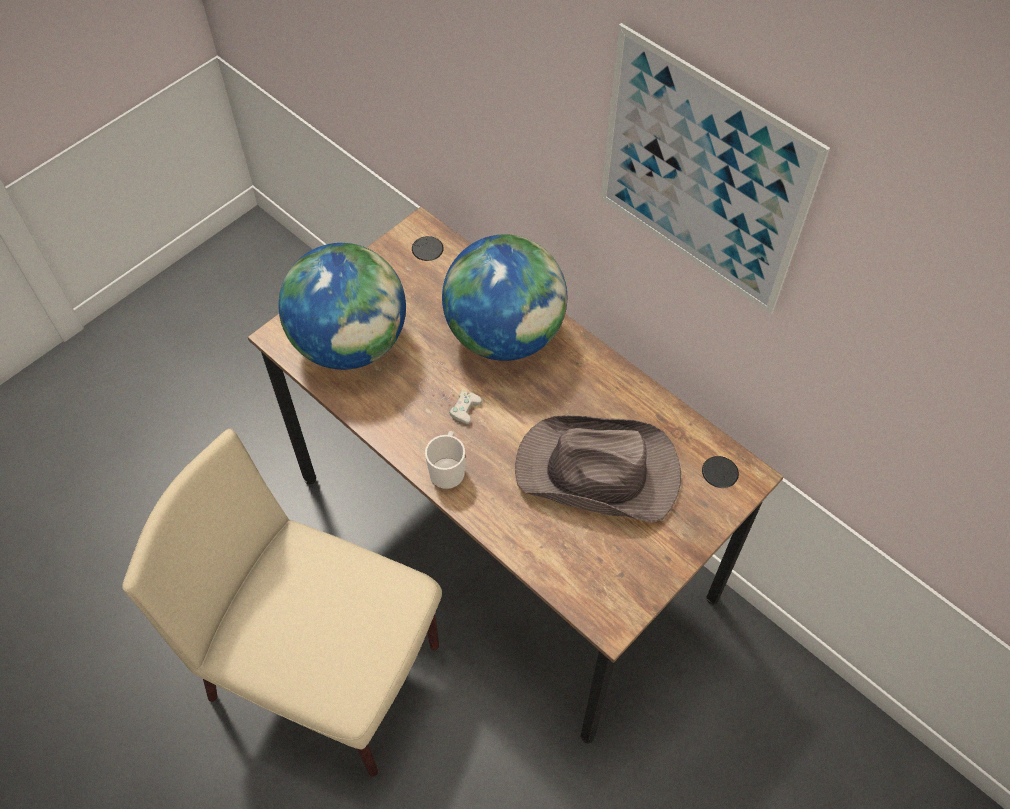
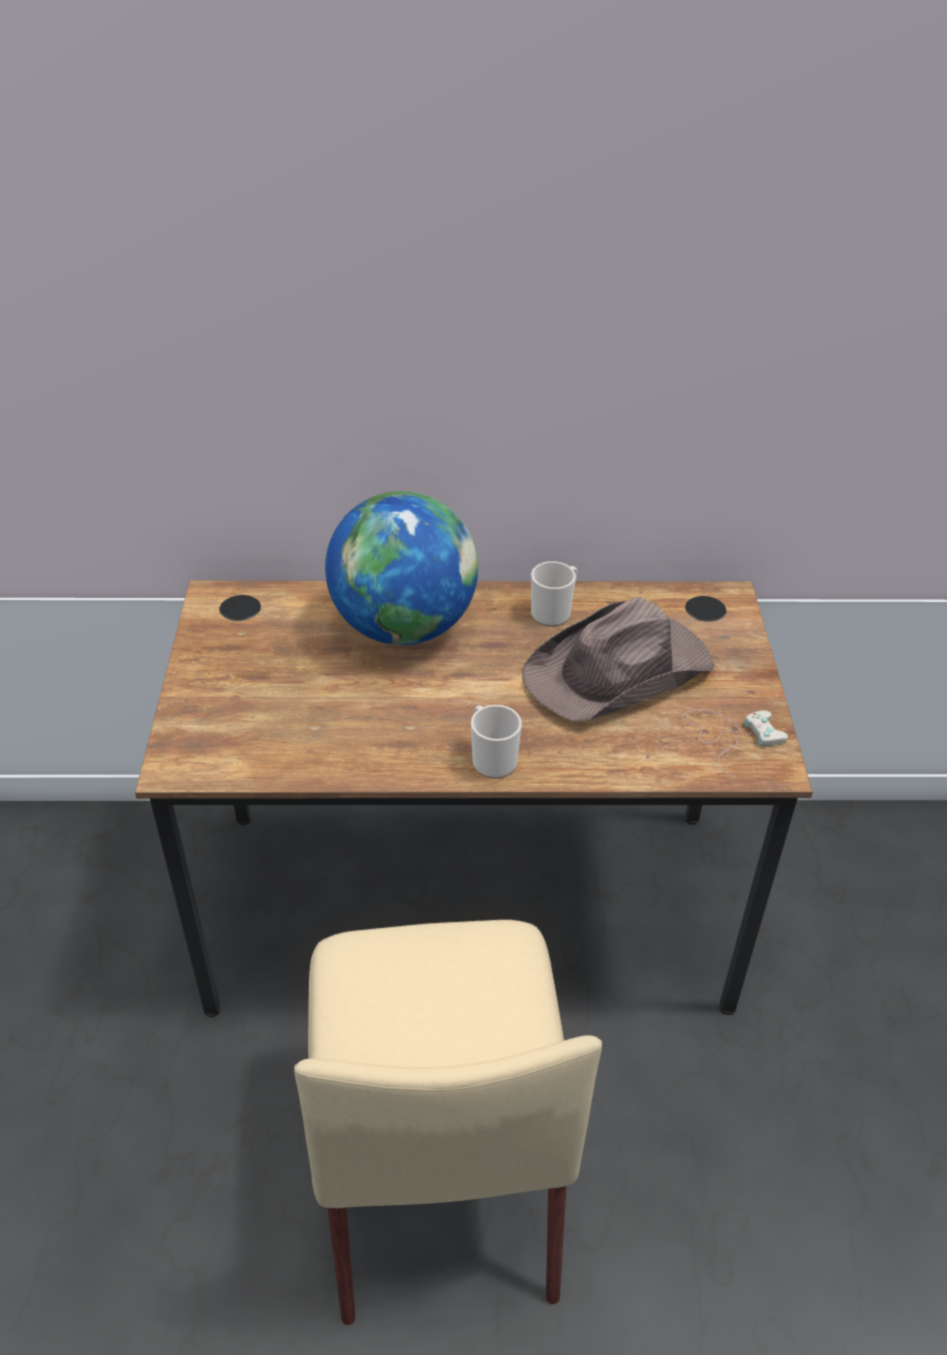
camera: 45 degrees left, 15 degrees down
(329, 673) = (439, 1170): beige chair -> beige chair turned 75 degrees counterclockwise
(350, 343) = (260, 725): globe -> none
(443, 395) = (409, 706): white game controller -> white game controller (730, 735)
(611, 395) = (554, 612): none -> mug
(701, 175) = (590, 274): picture -> none

